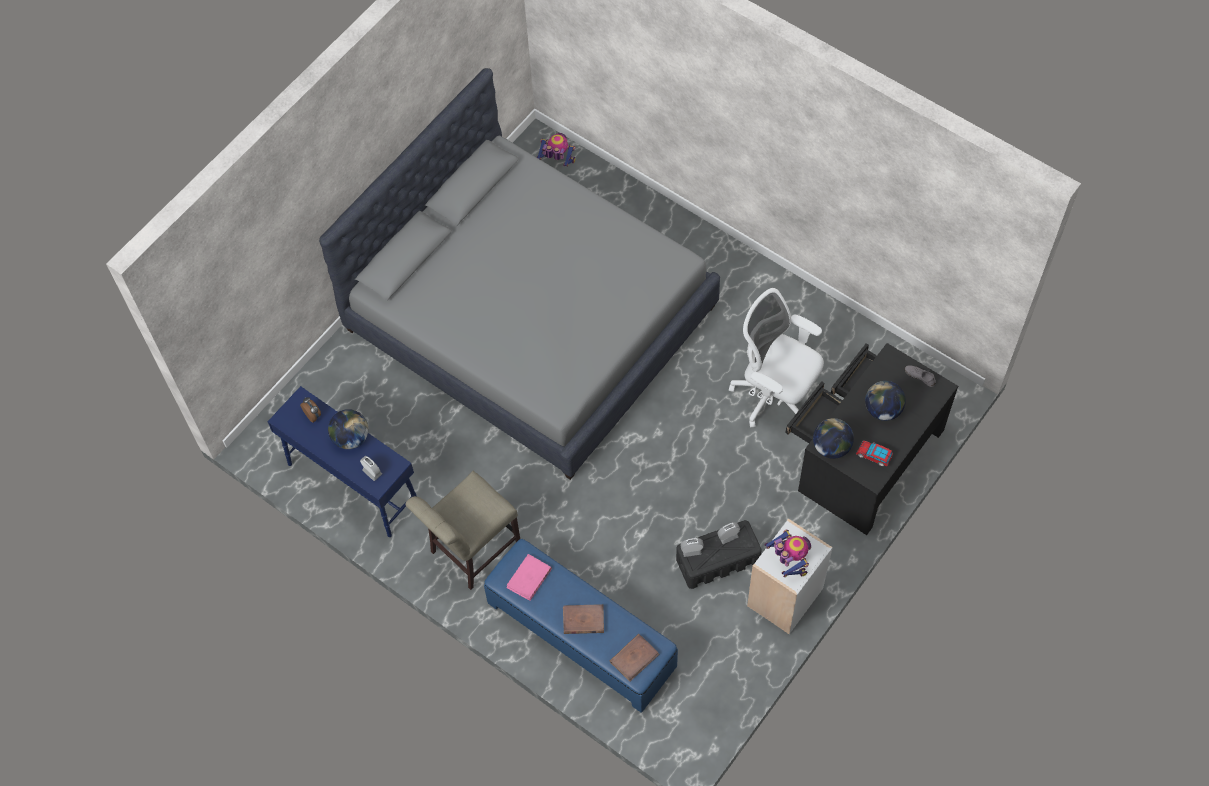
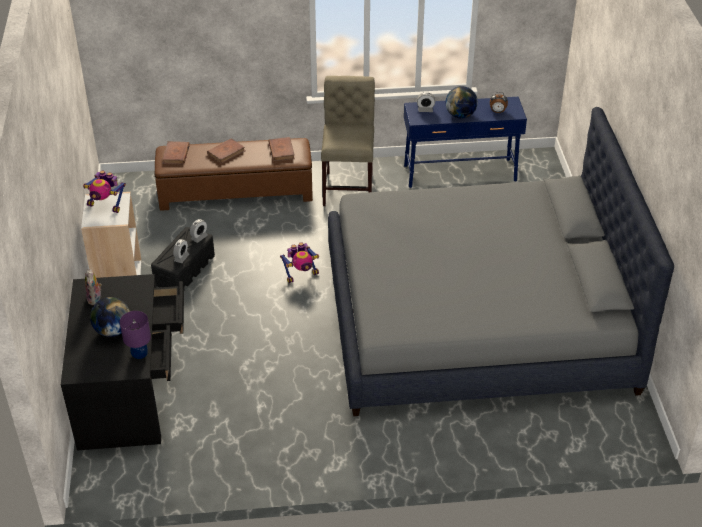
camera: 135 degrees right, 20 degrees down
(529, 578) = (281, 151): pink book -> brown book
(557, 162) = (608, 435): toy robot -> toy robot (301, 275)
(580, 634) = (236, 191): blue bench -> brown bench
(776, 395) = (239, 387): white office chair -> none
(831, 447) = (134, 285): globe -> none
(874, 455) = (95, 299): toy car -> plush toy
(878, 370) = (140, 354): none -> purple table lamp
(920, 376) = (100, 371): grey shoe -> none

